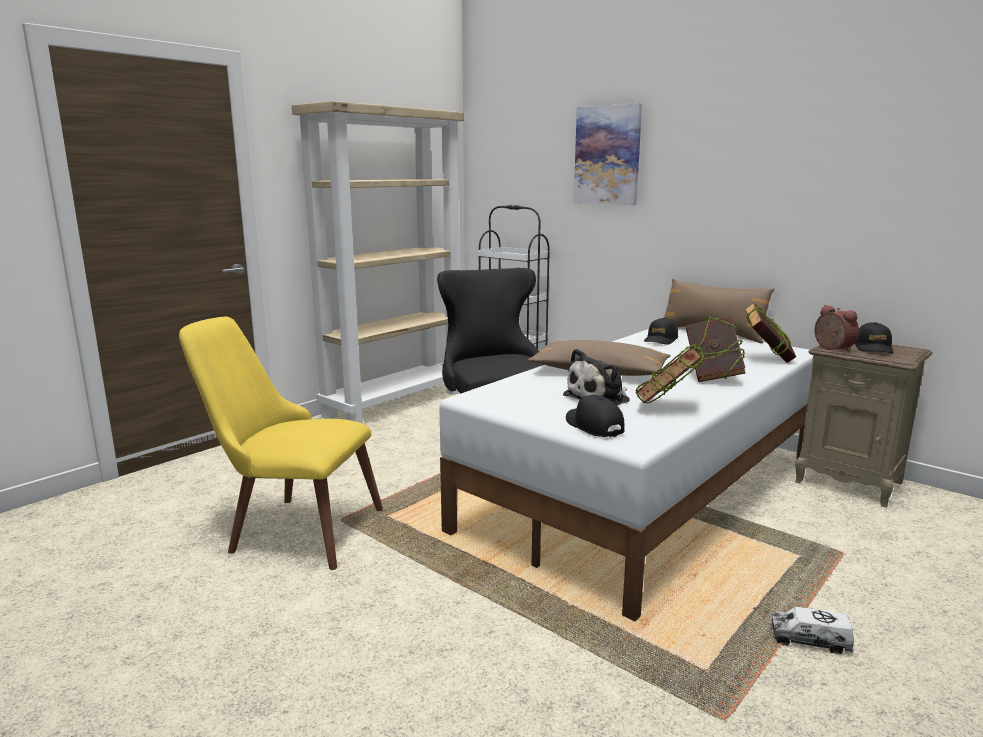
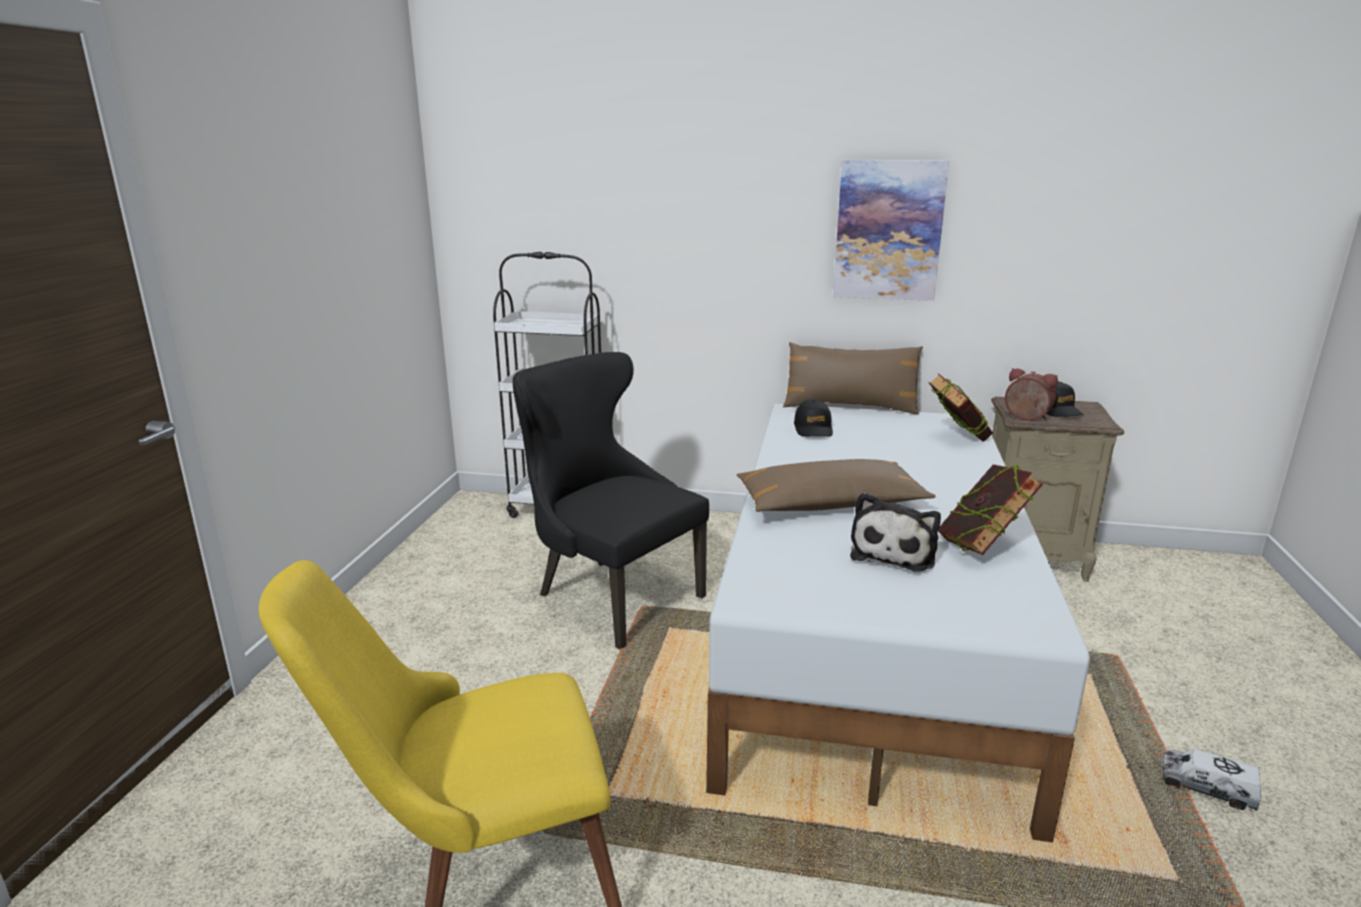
camera: 30 degrees left, 5 degrees up
(395, 403) = (413, 577): beige bookcase -> none
(593, 426) = (958, 607): black cap -> none
(607, 155) = (682, 179): picture -> picture (888, 230)
(712, 378) = (952, 483): book -> none
(809, 640) = (1206, 788): toy truck -> toy truck turned 45 degrees clockwise

